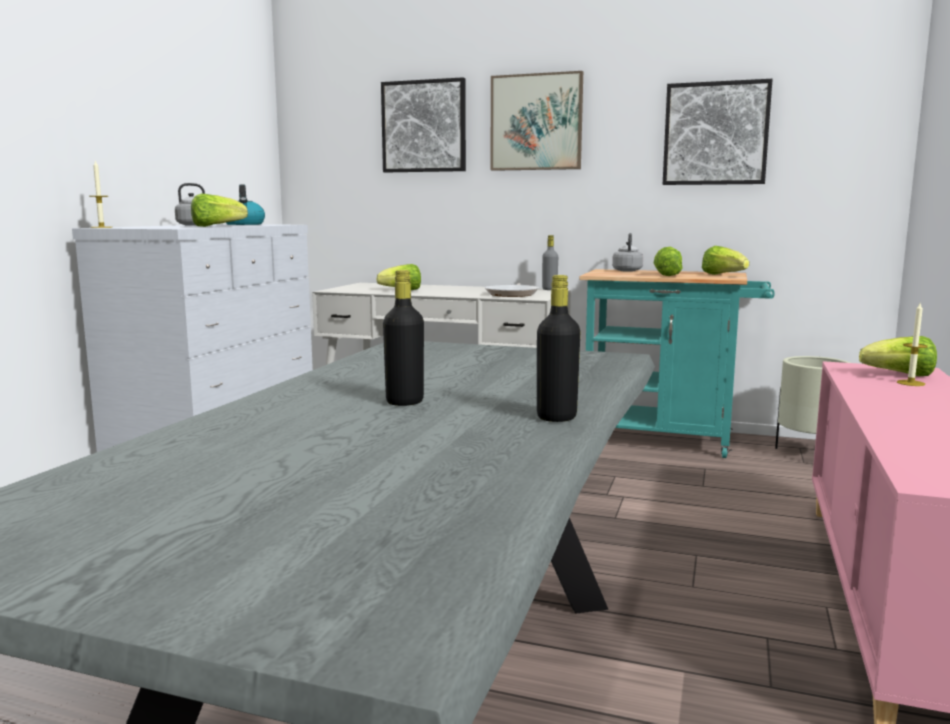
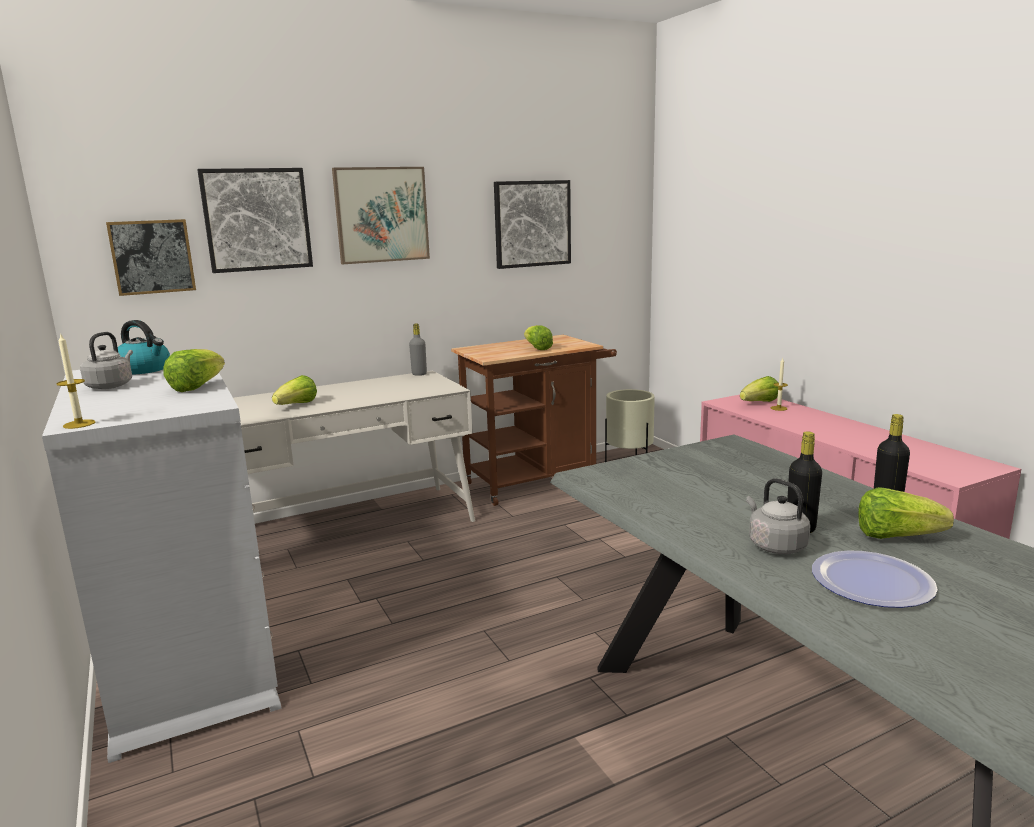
camera: 45 degrees left, 5 degrees up
(295, 437) = (871, 581): none -> plate
(345, 156) = (152, 257): none -> picture
(512, 294) = (414, 387): frying pan -> none
(627, 270) = (485, 347): grey kettle -> grey kettle (774, 545)
(668, 440) = (538, 481): turquoise cart -> brown cart
(723, 275) = (567, 341): lettuce -> lettuce (896, 536)

